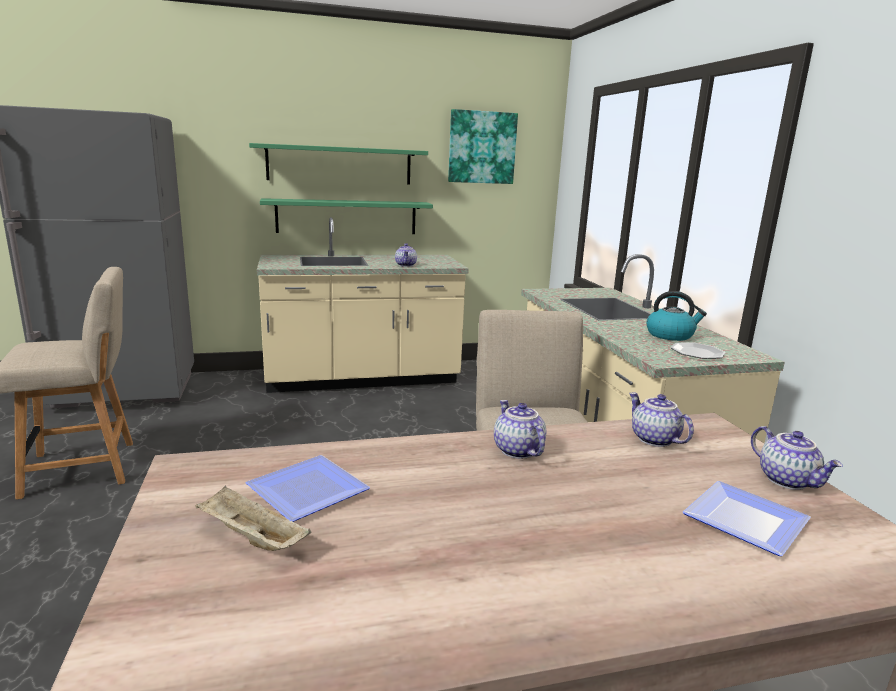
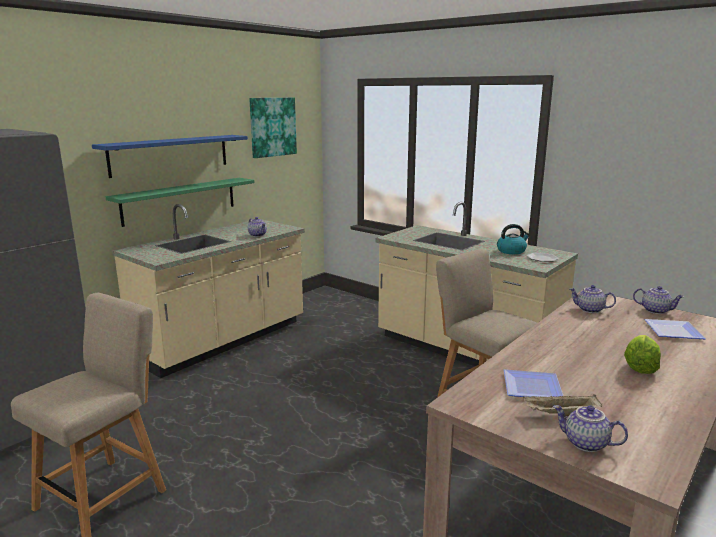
camera: 35 degrees left, 0 degrees up
(340, 164) = (170, 155): green shelf -> blue shelf
(516, 450) = (559, 335): teapot -> teapot (585, 444)
(536, 540) = (640, 367): none -> lettuce

